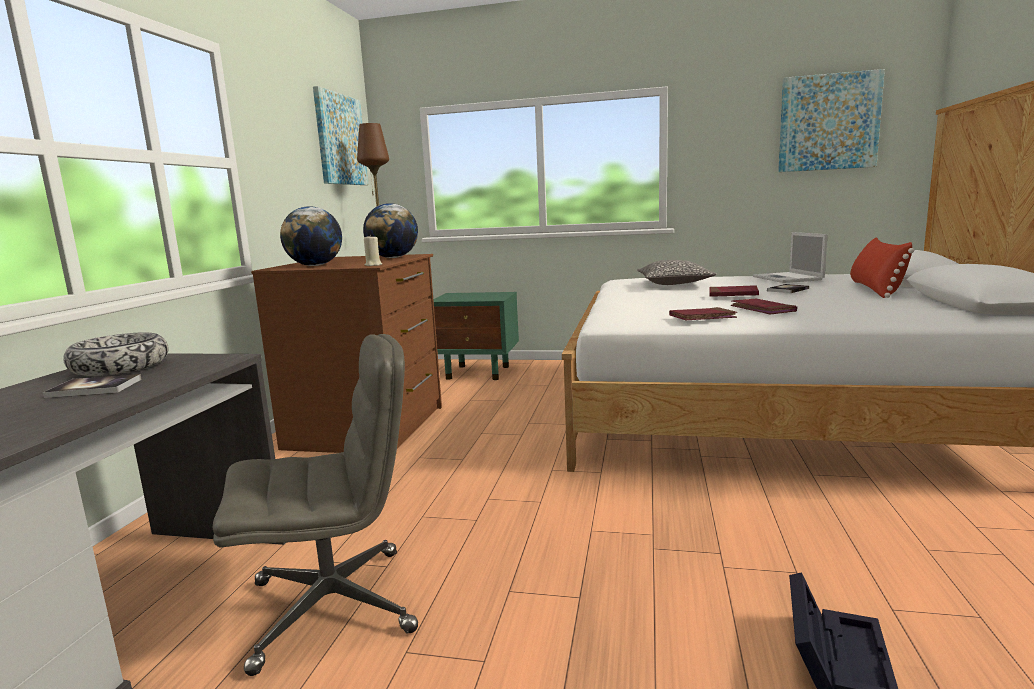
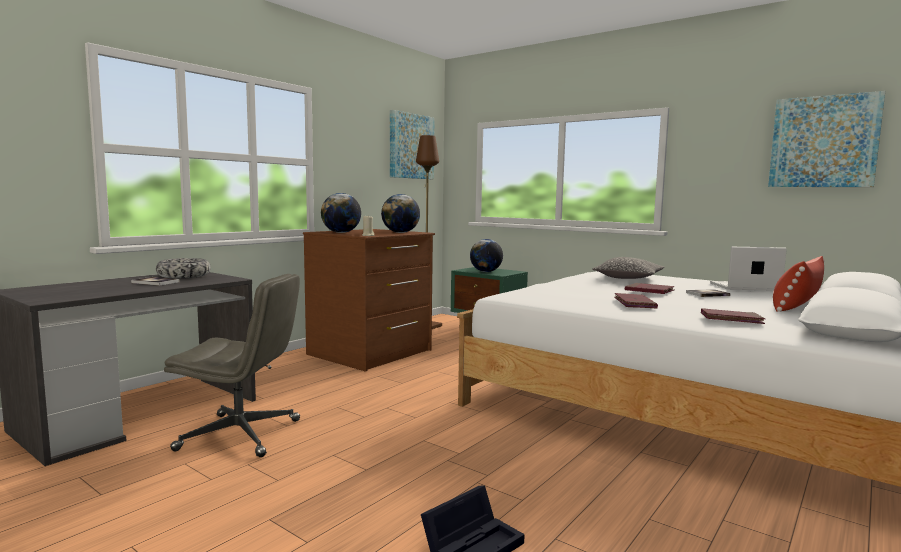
camera: 25 degrees right, 5 degrees down
(472, 298) = (486, 272): none -> globe
(702, 317) = (572, 302): red book -> red book (731, 319)
(788, 278) = (743, 287): laptop -> laptop turned 75 degrees clockwise

